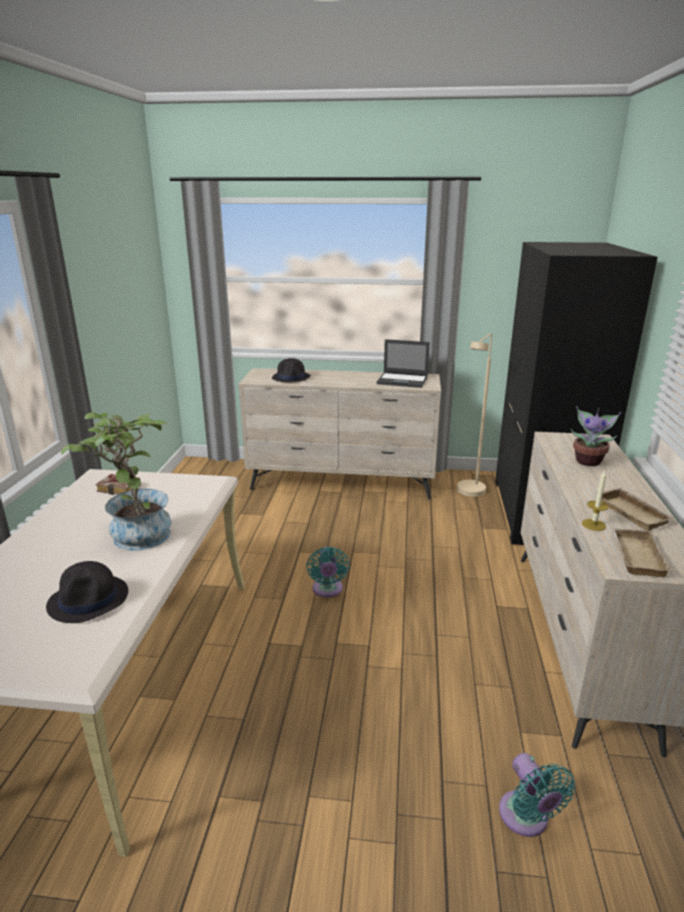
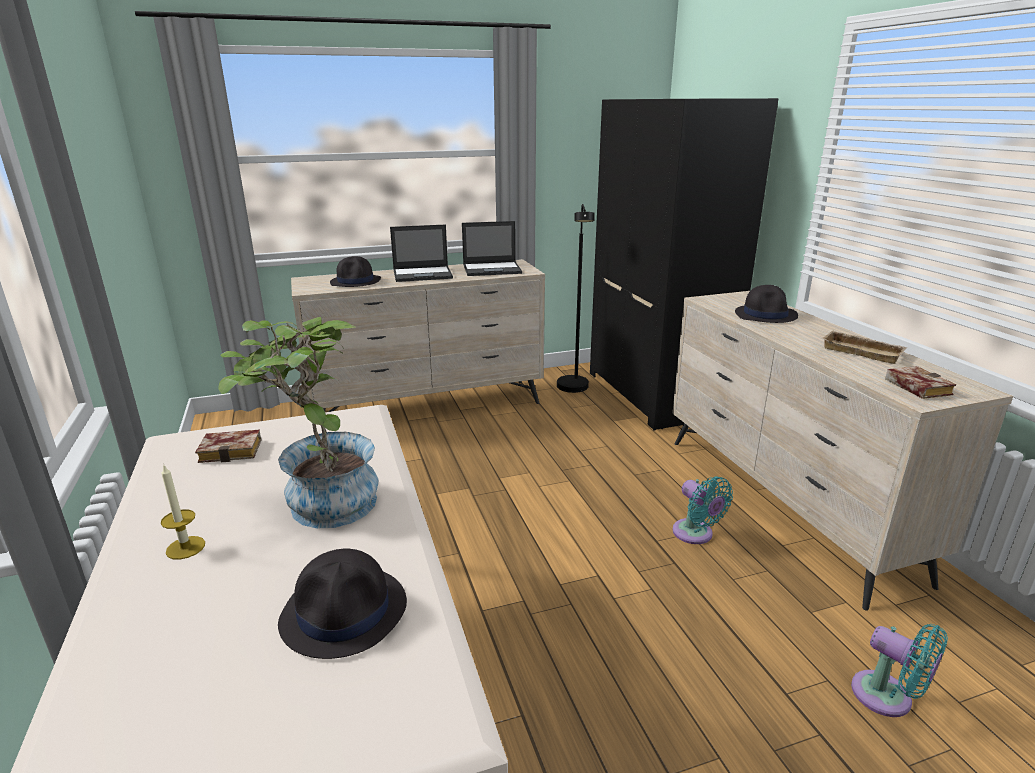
camera: 25 degrees left, 0 degrees up
(327, 590) = (504, 528): turquoise fan -> turquoise fan (695, 534)
(345, 378) = (423, 274): none -> laptop
(469, 493) = (574, 390): beige floor lamp -> black floor lamp
(588, 461) = (766, 315): potted plant -> black hat
(593, 525) = (846, 368): candle -> candle (185, 547)
(635, 555) = (914, 387): beige tray -> book

